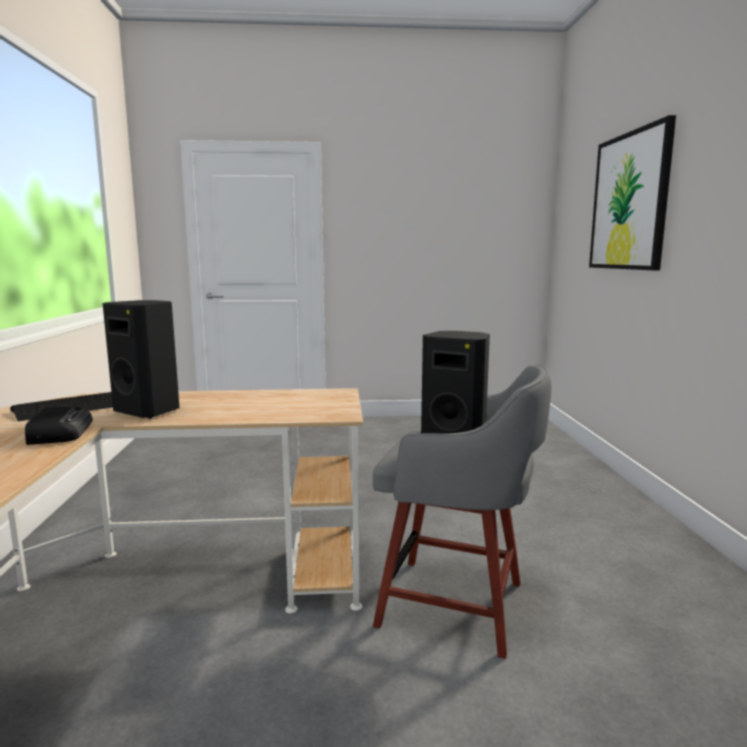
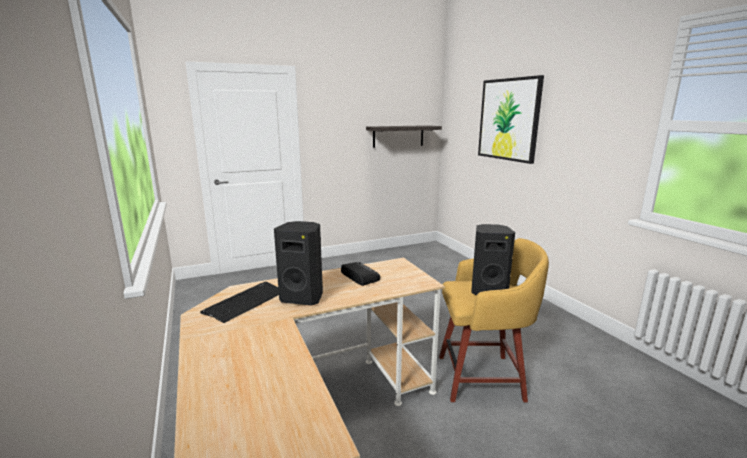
camera: 20 degrees left, 5 degrees up
(60, 432) = (271, 327): radio -> radio (359, 276)
(457, 606) = (483, 378): grey stool -> yellow stool
(476, 243) = (398, 136): none -> shelf

